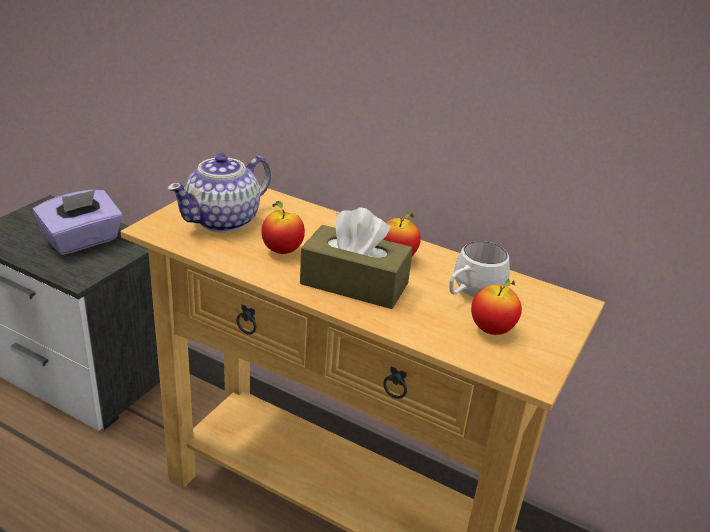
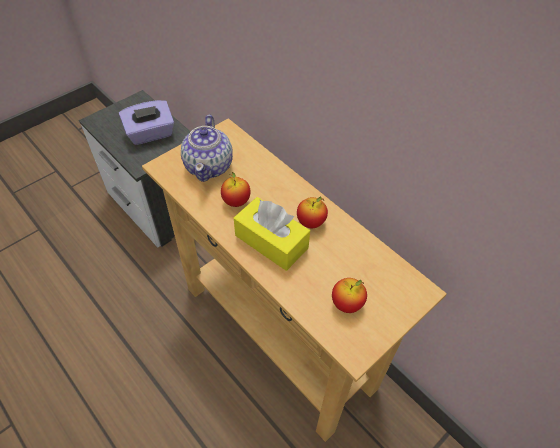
camera: 20 degrees right, 20 degrees up
(224, 220) = (209, 166): teapot -> teapot turned 60 degrees counterclockwise
(354, 283) = (271, 241): brown tissue box -> yellow tissue box
(471, 294) = (348, 267): white mug -> none

